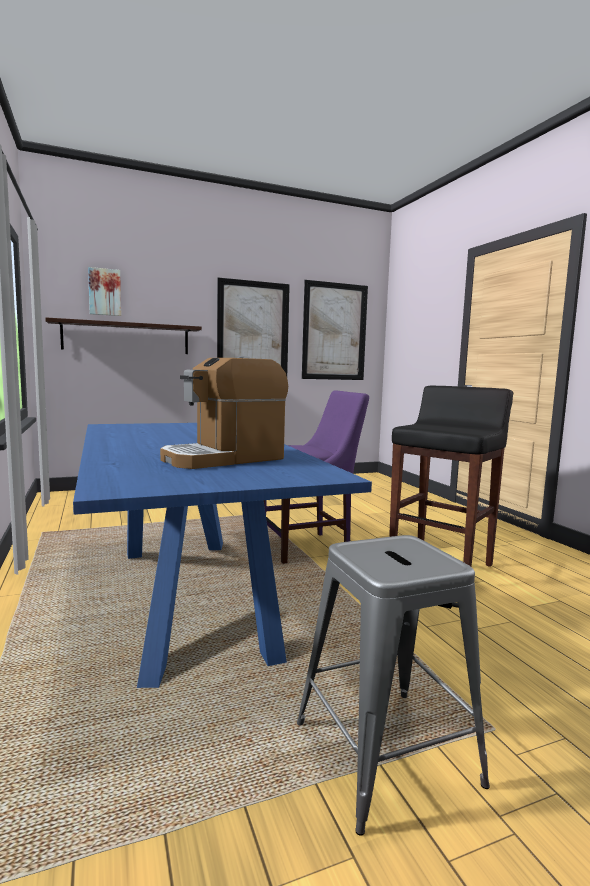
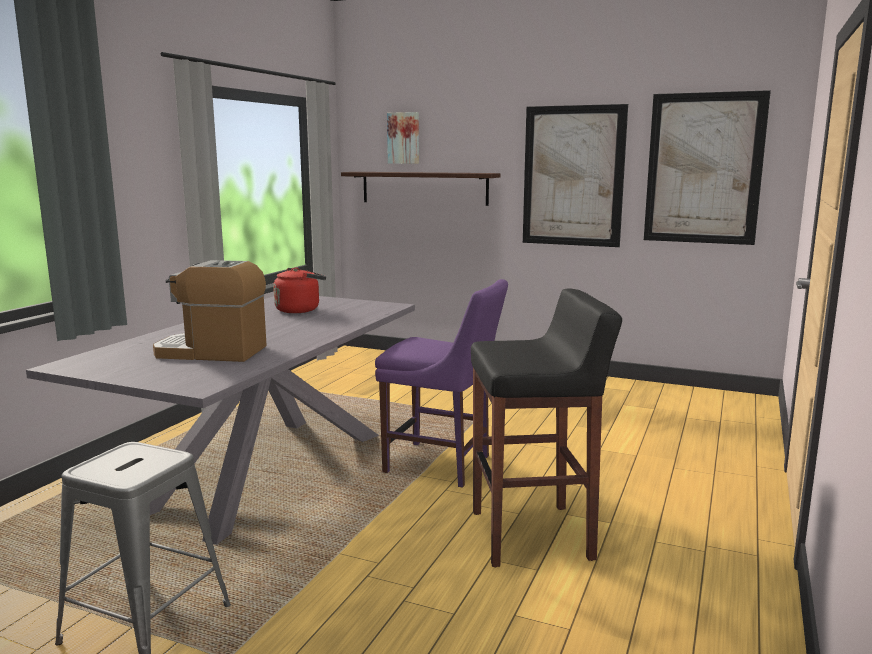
camera: 45 degrees right, 5 degrees up
(161, 431) = (300, 310): none -> red kettle
(191, 596) = (265, 472): blue dining table -> grey dining table

